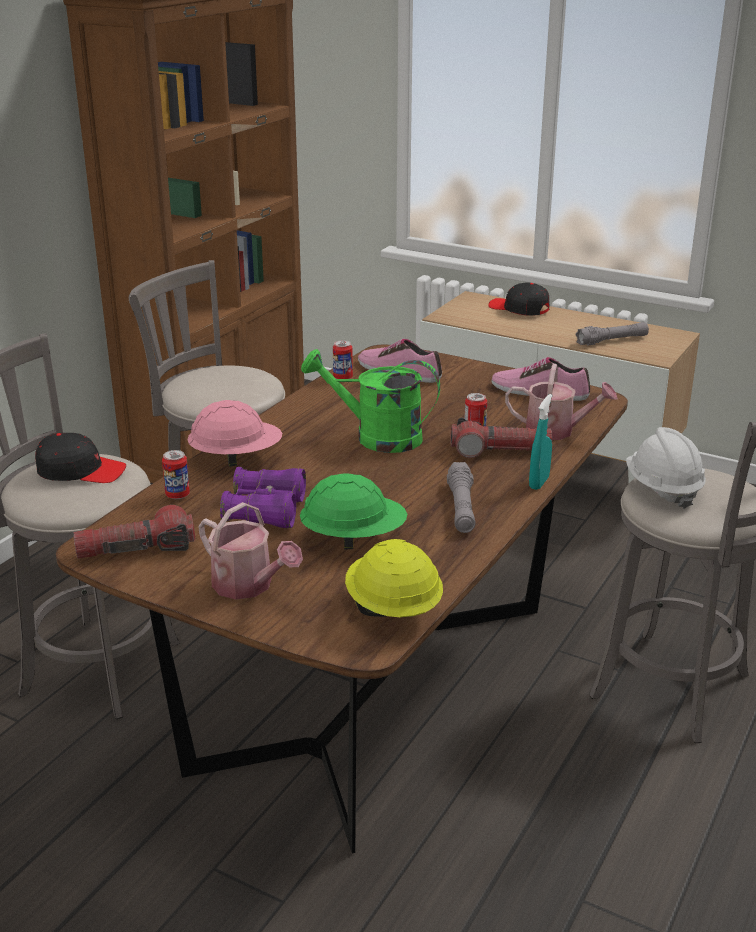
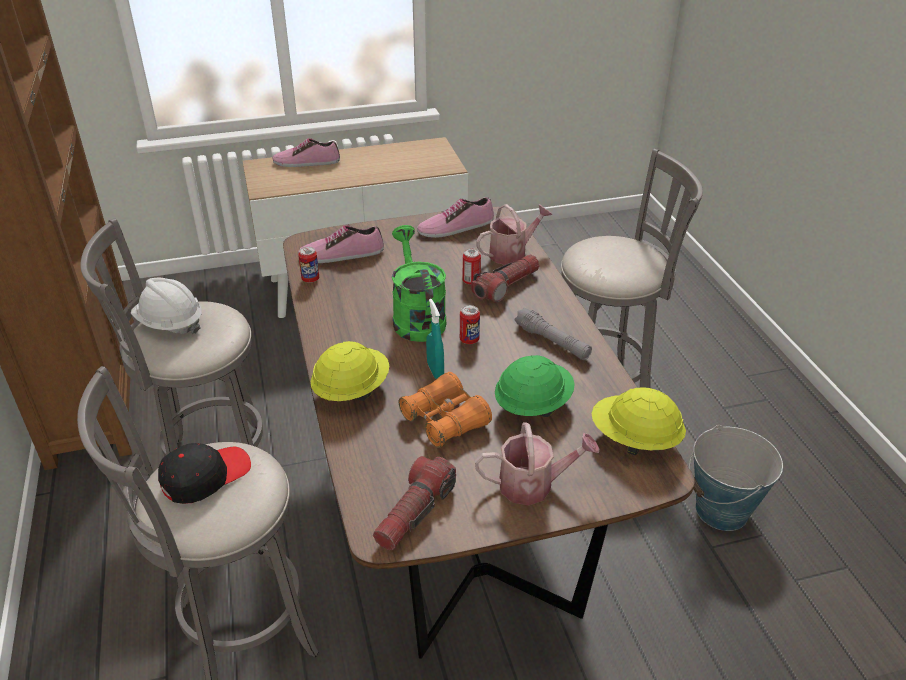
camera: 45 degrees left, 10 degrees up
(177, 495) = (363, 447): can -> can (469, 340)
(236, 458) = (351, 390): pink hard hat -> yellow hard hat
(265, 511) = (445, 420): purple binoculars -> orange binoculars
(376, 437) = (416, 317): green watering can -> green watering can turned 105 degrees clockwise
(519, 309) = (306, 162): black cap -> shoe
(539, 483) = (562, 298): turquoise spray bottle -> turquoise spray bottle (435, 370)
(612, 341) = (405, 164): grey flashlight -> none
(647, 879) = (722, 511): none -> bucket
(662, 489) = (597, 264): white hard hat -> white hard hat (170, 323)

